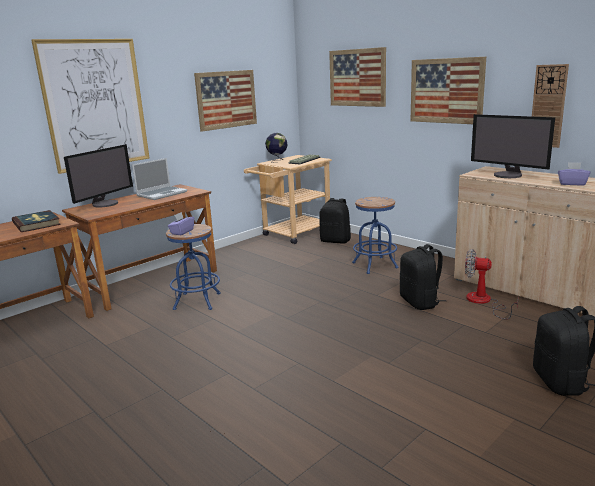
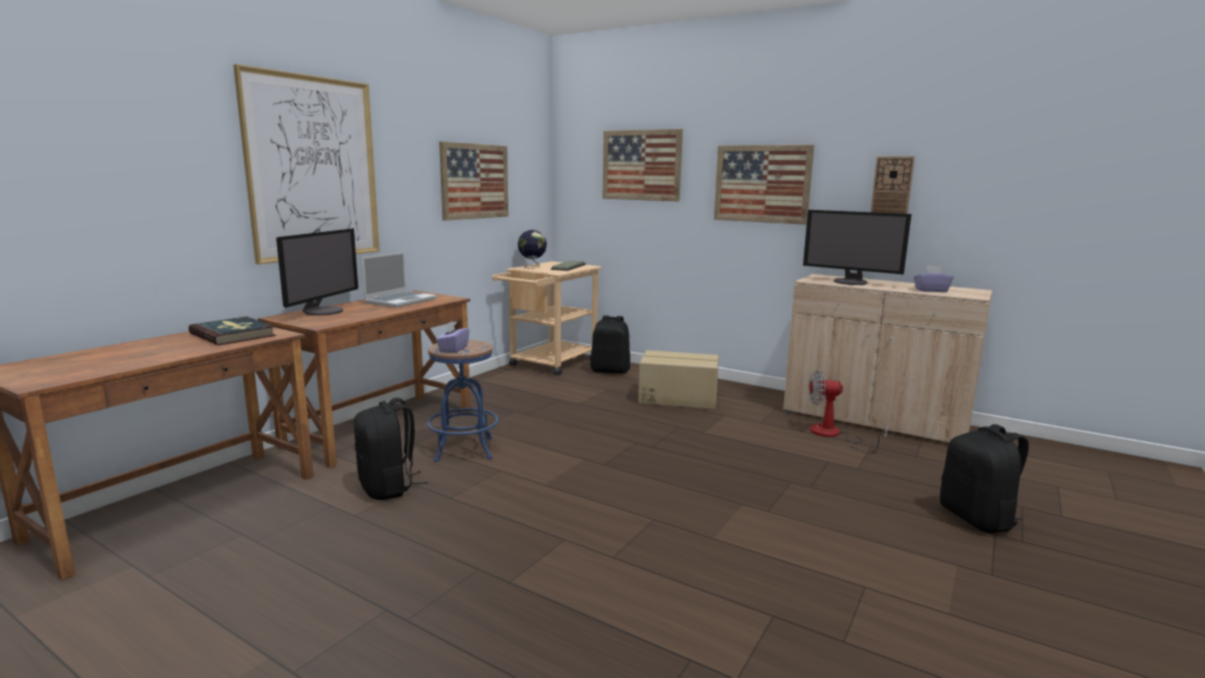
camera: 15 degrees left, 5 degrees down
(374, 265) = (678, 398): blue stool -> cardboard box
(420, 302) = (761, 438): black backpack -> black backpack (388, 488)

